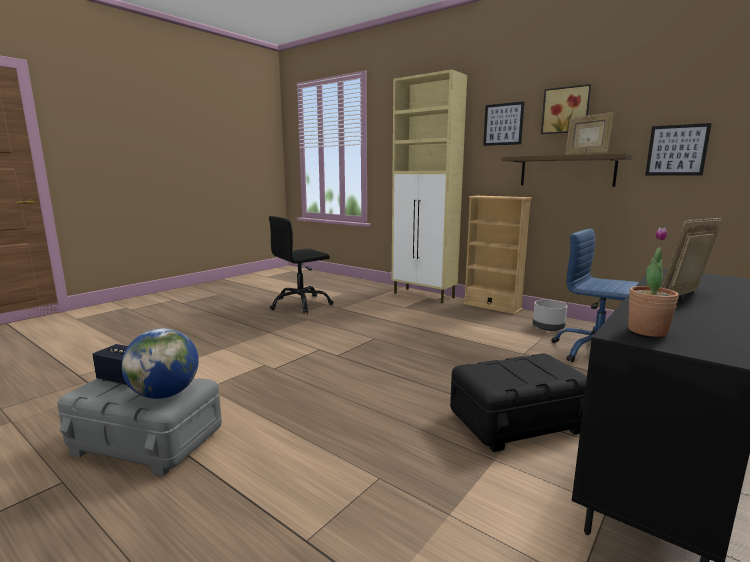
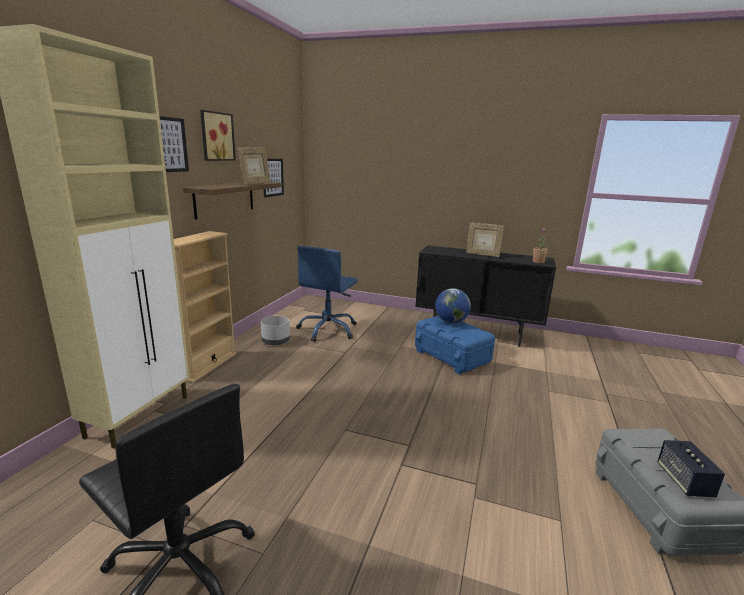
camera: 110 degrees left, 5 degrees up
(165, 394) = (655, 441): globe -> globe (451, 321)
(516, 421) = (451, 356): black storage box -> blue storage box

